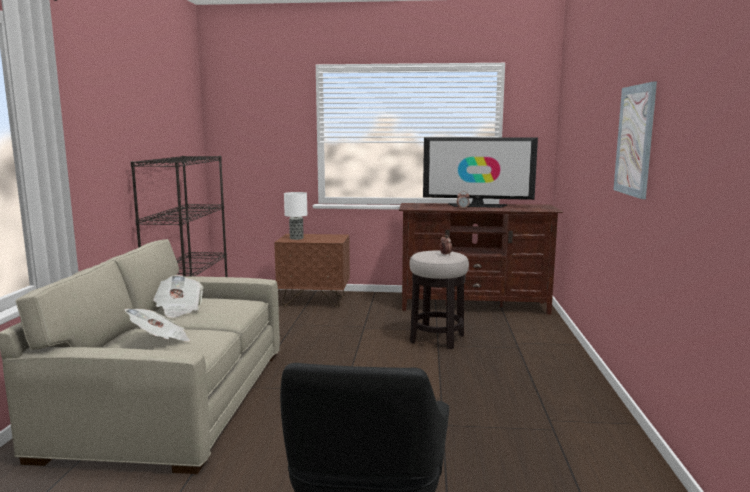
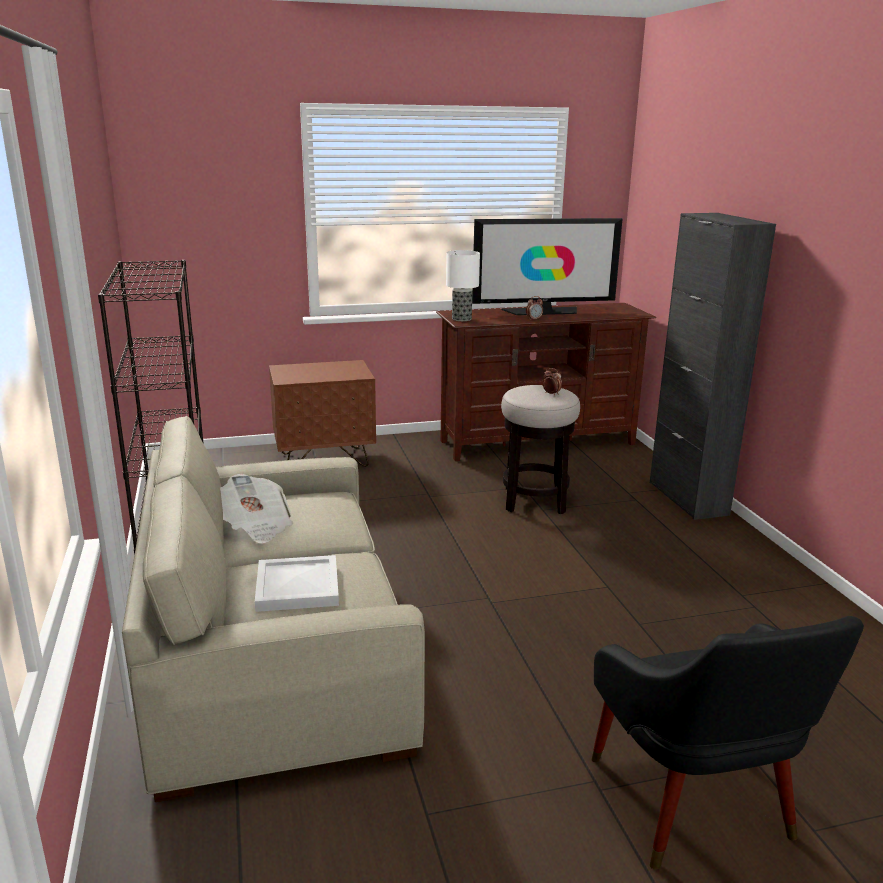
camera: 20 degrees left, 10 degrees up
(160, 340) = (299, 586): newspaper -> white tray
(297, 238) = (298, 374): table lamp -> table lamp (462, 319)
(563, 352) = (688, 498): none -> black cabinet
(634, 140) = (824, 255): picture -> none

